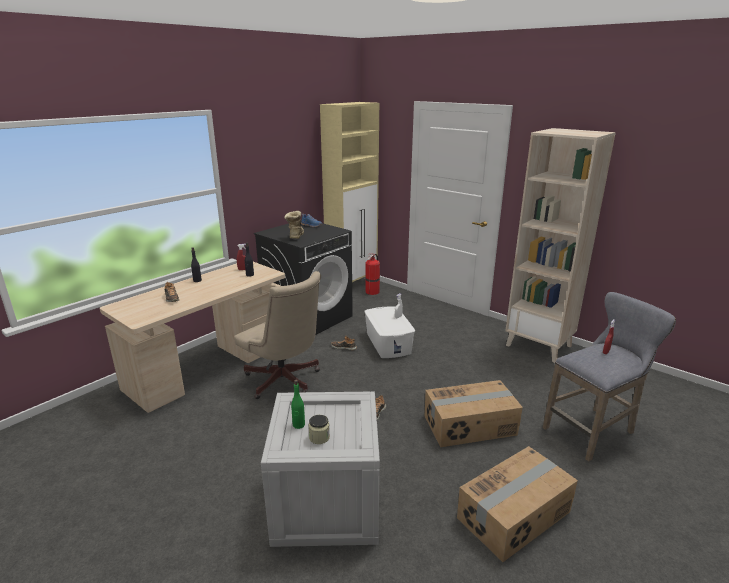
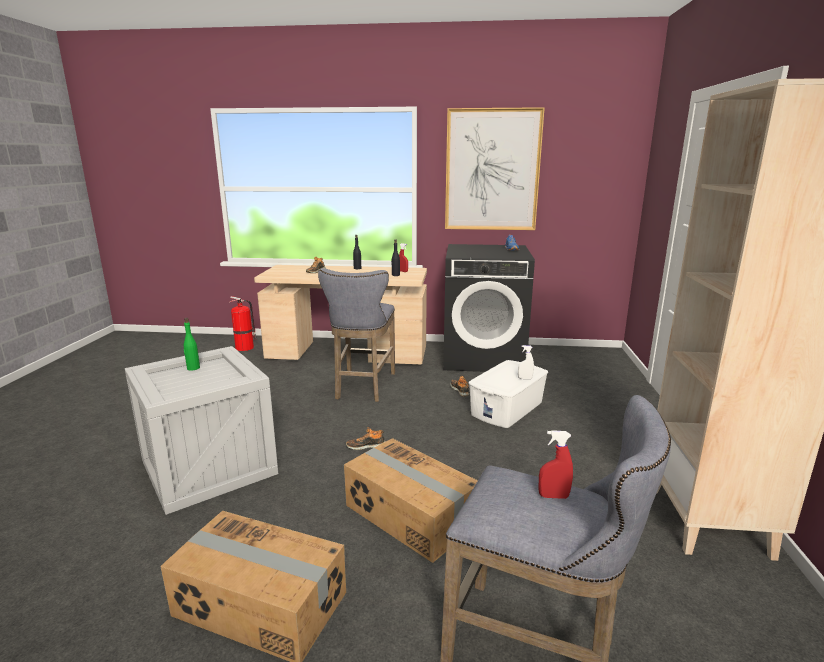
camera: 55 degrees right, 5 degrees down
(275, 162) = (492, 170): none -> picture
(285, 382) = (363, 387): beige office chair -> grey stool
(295, 236) = (468, 252): boot -> none
(319, 437) = (178, 380): jar -> none
(352, 286) = (588, 352): beige cabinet -> none
(372, 291) = (599, 365): fire extinguisher -> fire extinguisher (245, 347)

